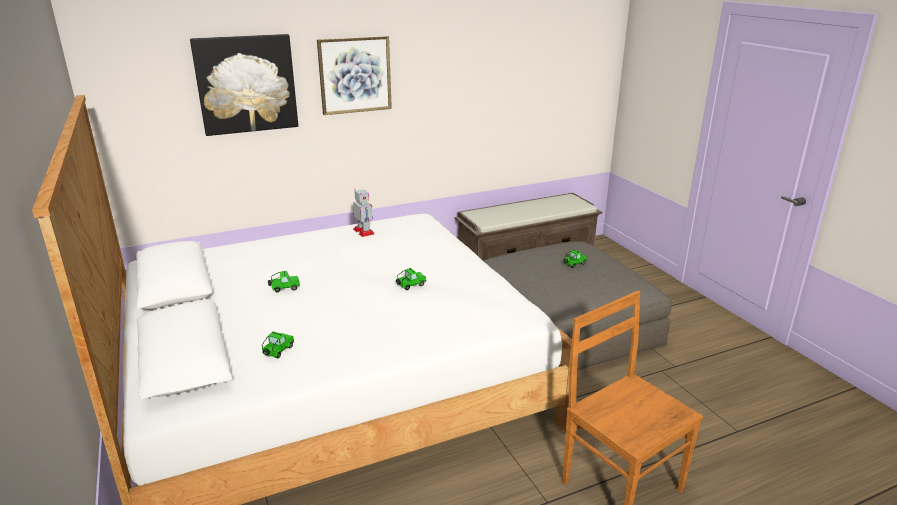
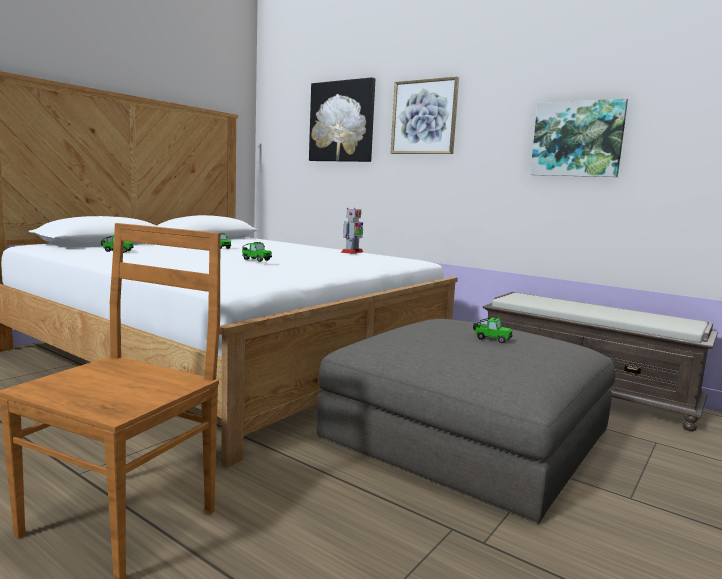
camera: 60 degrees right, 15 degrees down
(489, 87) = (577, 139): none -> picture

